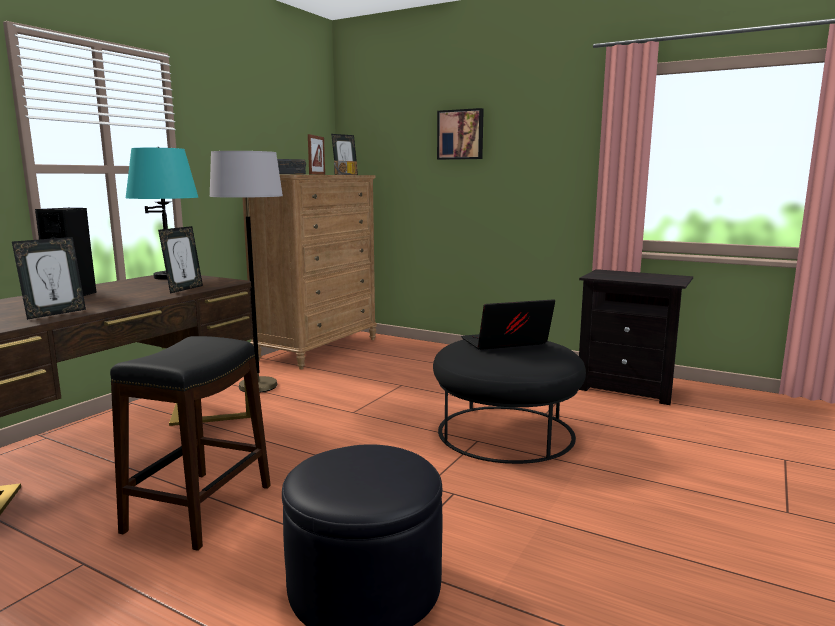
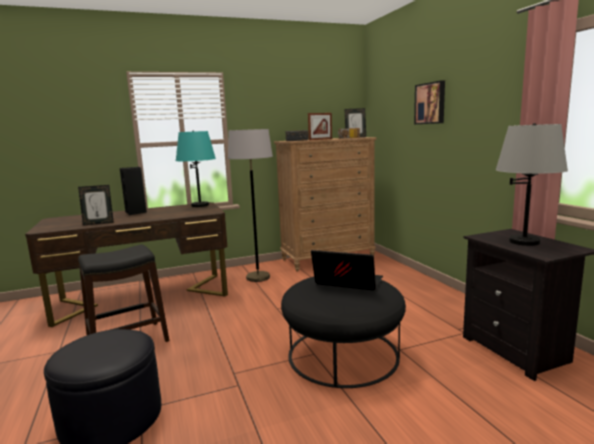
camera: 40 degrees right, 0 degrees up
(184, 289) = (180, 214): picture frame -> none
(634, 276) = (524, 242): none -> grey table lamp

